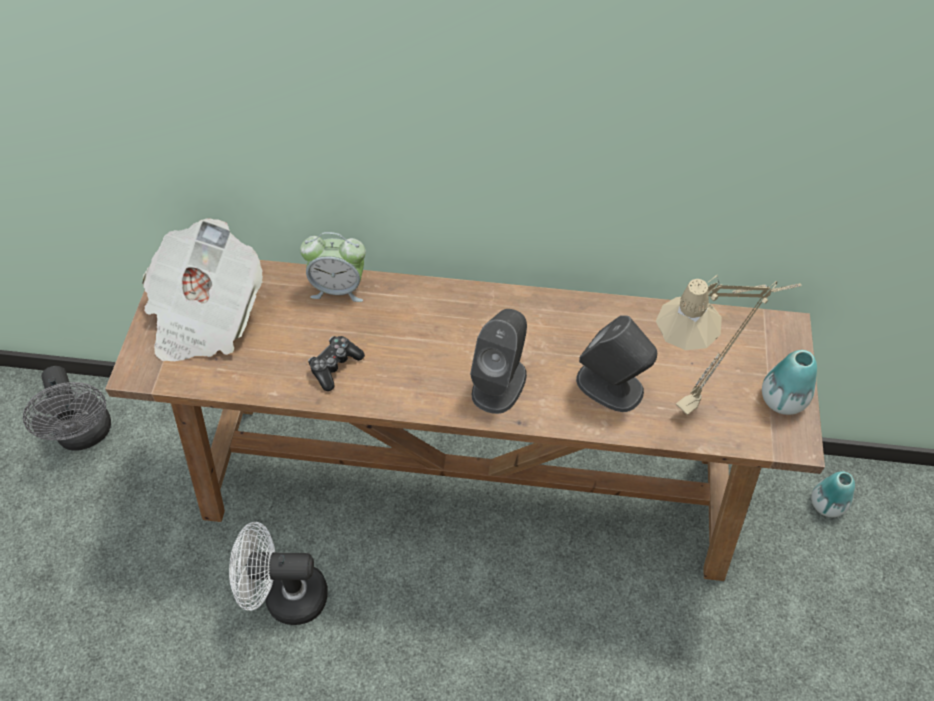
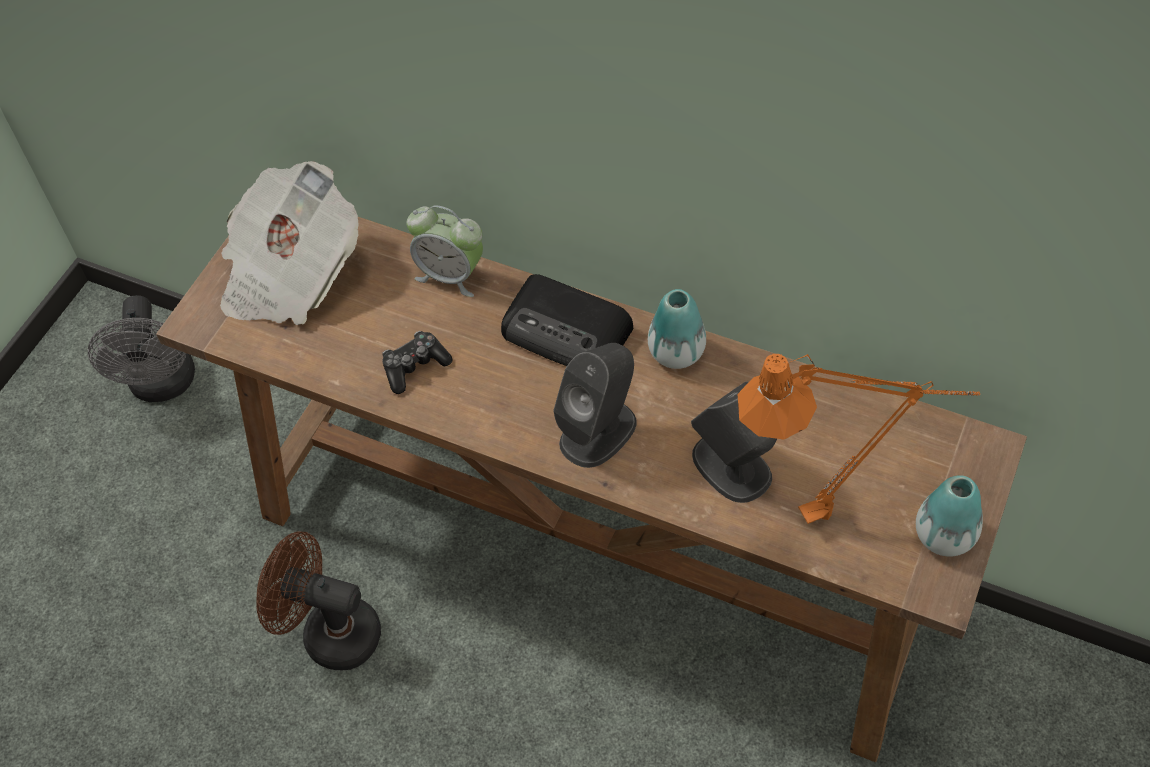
camera: 20 degrees right, 0 degrees up
(285, 596) = (330, 632): white fan -> brown fan
(447, 312) = (568, 332): none -> radio
(701, 400) = (839, 511): beige table lamp -> orange table lamp
(826, 504) = (1052, 702): vase -> vase (676, 352)

